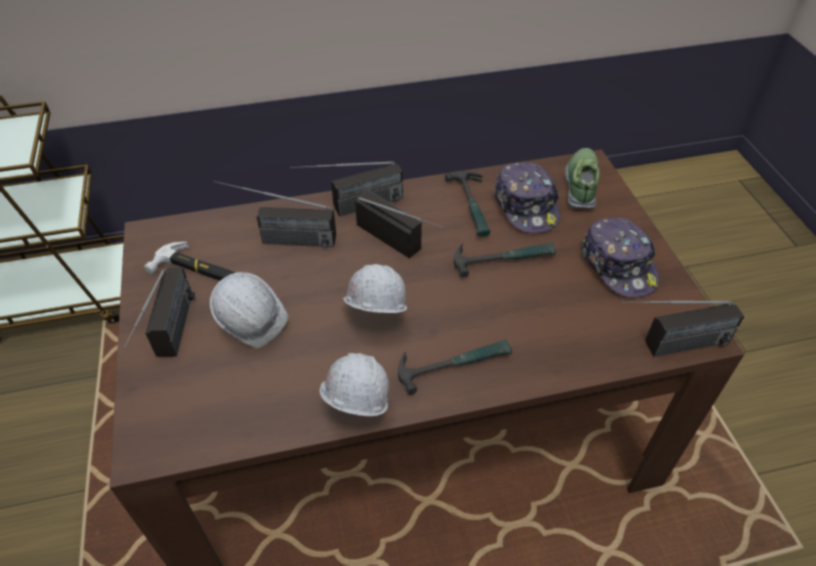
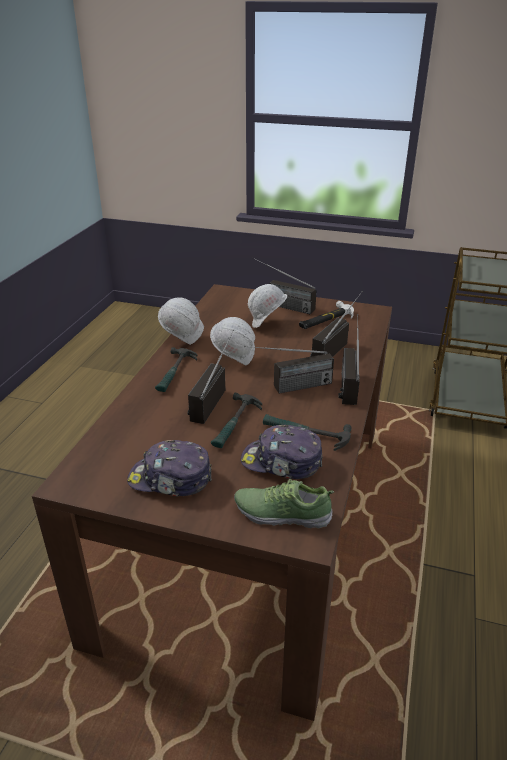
camera: 120 degrees right, 15 degrees down
(582, 185) = (282, 513): shoe -> shoe turned 150 degrees clockwise
(667, 347) = (83, 459): radio -> radio (212, 396)

